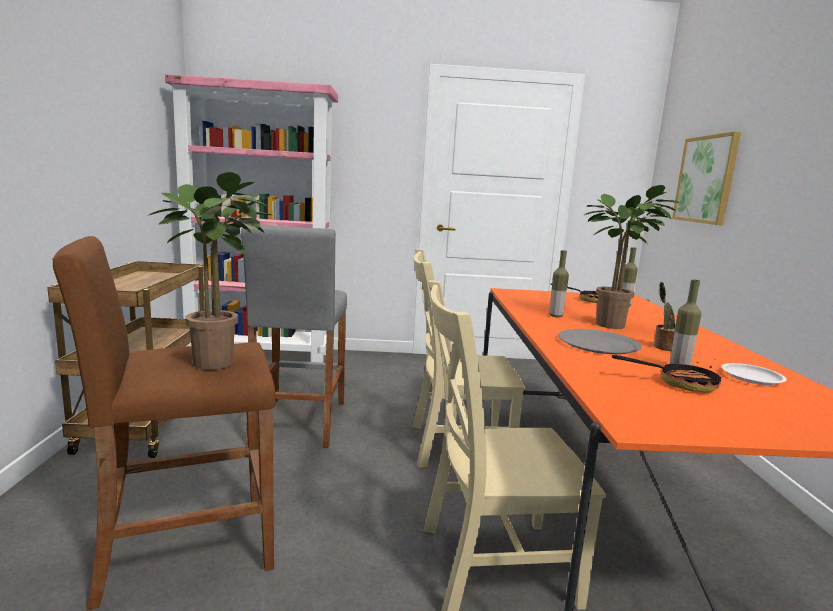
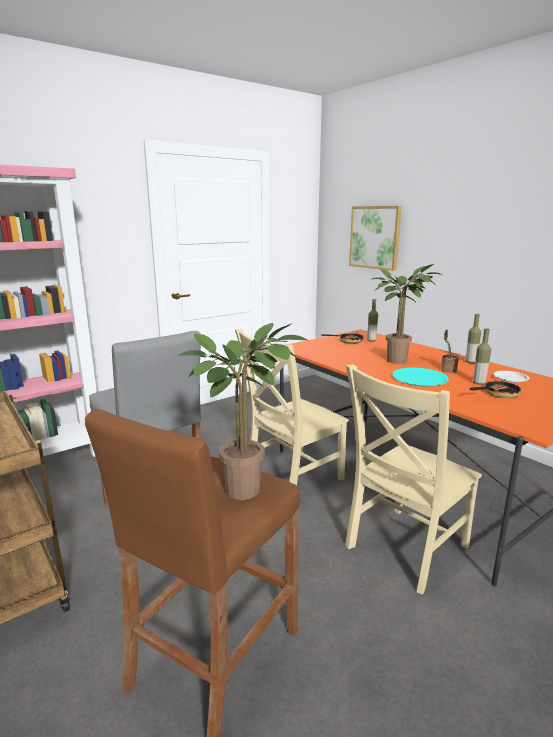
camera: 35 degrees left, 5 degrees up
(555, 316) = (360, 362): bottle -> bottle (470, 362)
(598, 343) = (420, 378): grey plate -> turquoise plate

